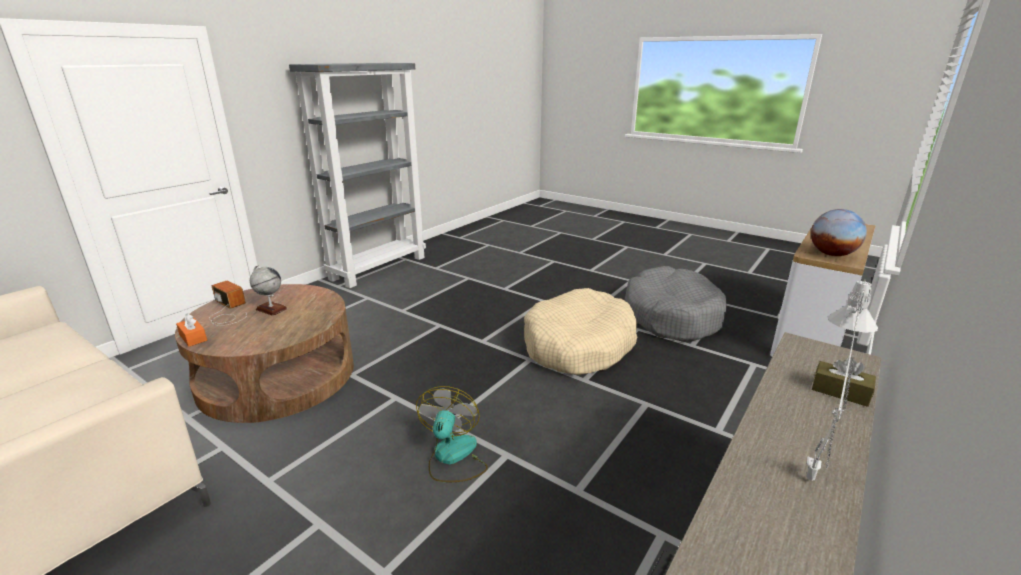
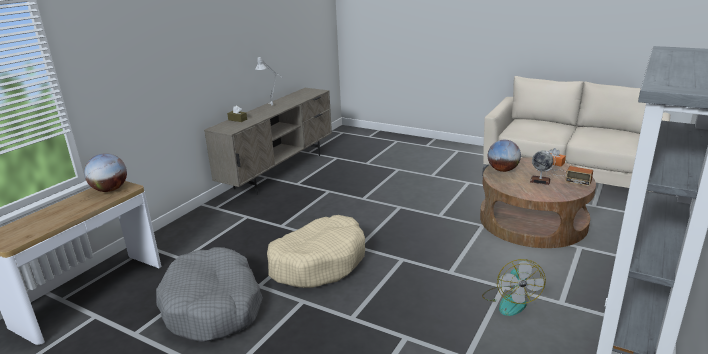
camera: 175 degrees right, 0 degrees up
(291, 331) = (502, 170): none -> globe
(452, 457) = (389, 195): fan -> fan (510, 301)

